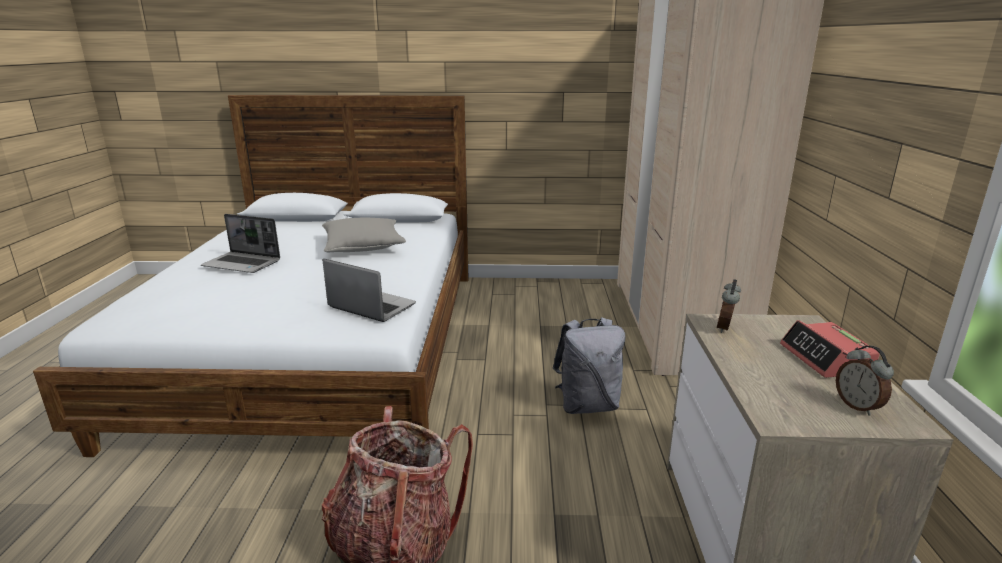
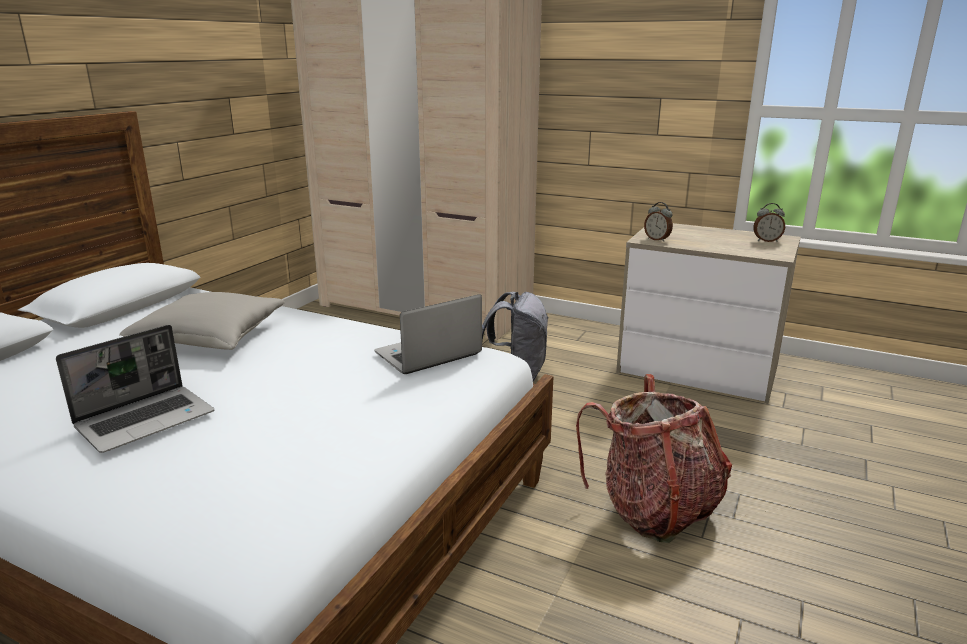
camera: 65 degrees left, 0 degrees up
(826, 359) = (711, 233): alarm clock -> none

